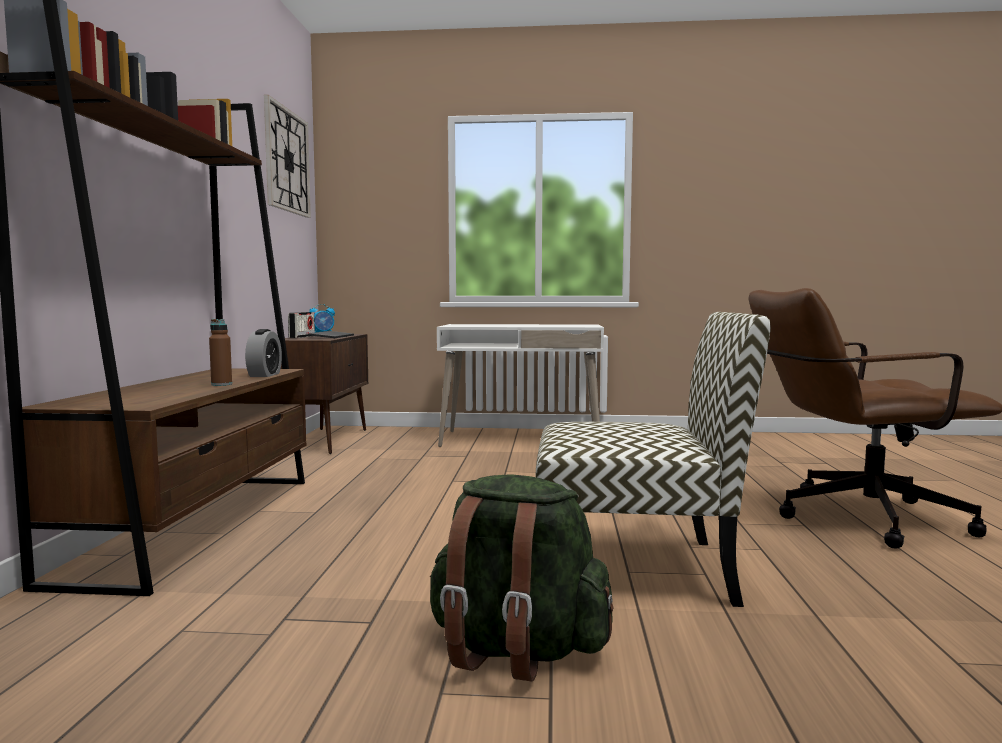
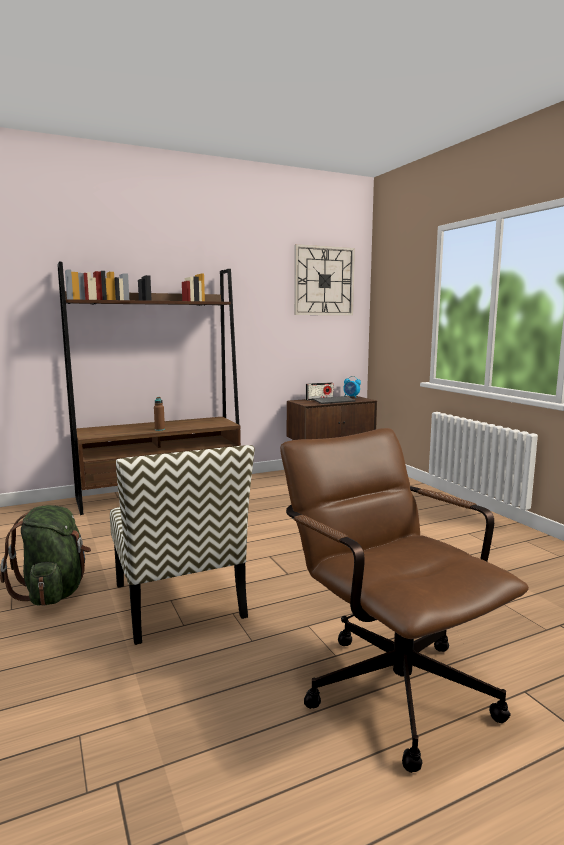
camera: 60 degrees right, 5 degrees up
(264, 375) = (202, 426): alarm clock -> none
(521, 440) = (428, 510): white desk -> none

